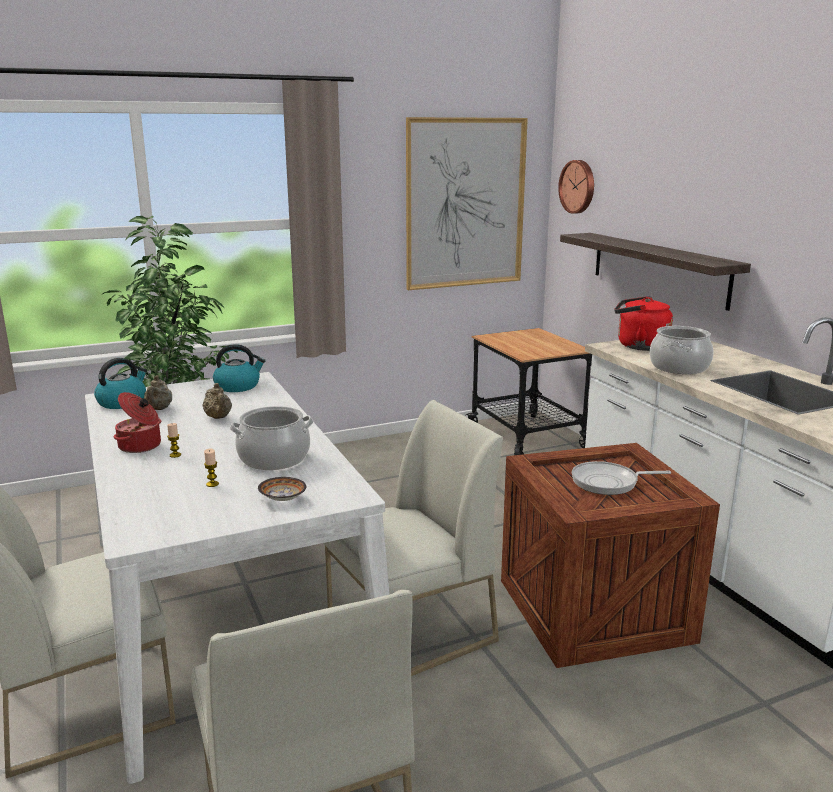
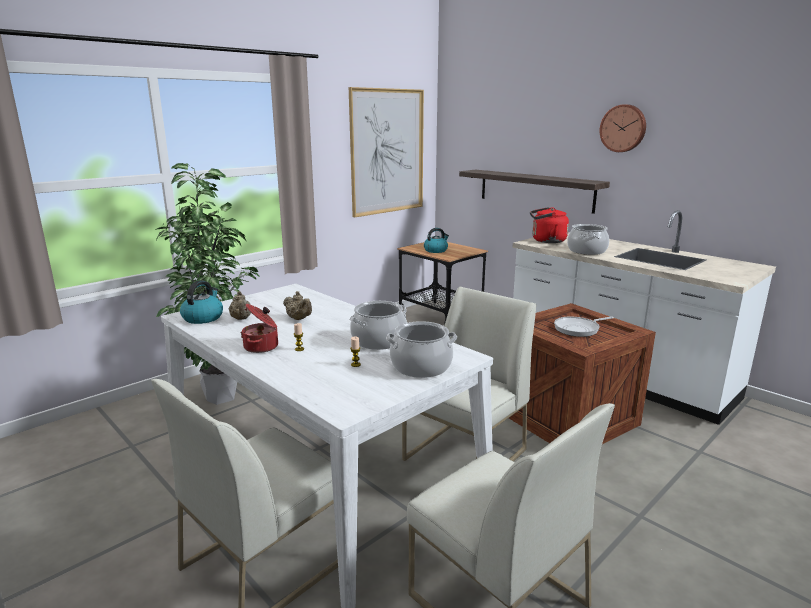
camera: 20 degrees left, 0 degrees up
(238, 386) = (285, 296): kettle -> kettle (436, 250)
(282, 499) = (421, 366): bowl -> cooking pot
(578, 186) = (463, 138): wall clock -> wall clock (623, 128)

